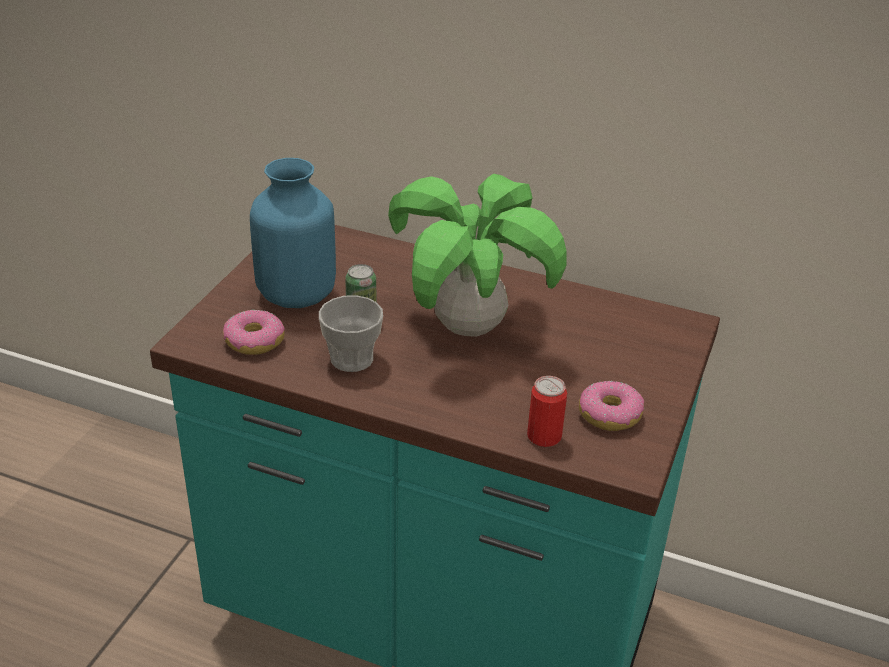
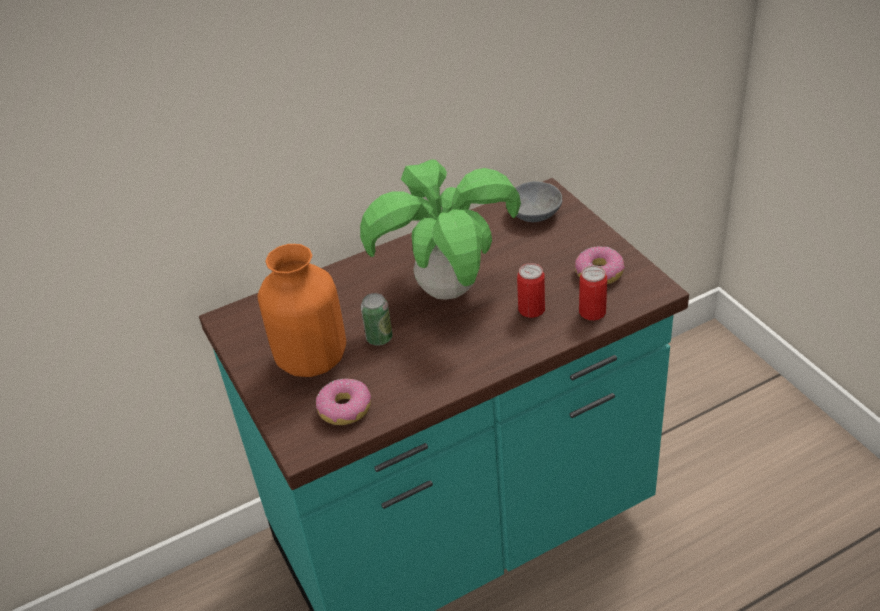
camera: 45 degrees left, 5 degrees up
(297, 295) = (313, 359): blue vase -> orange vase
(352, 359) = (421, 365): cup -> none
(501, 393) = (531, 309): none -> can
(647, 328) = (532, 212): none -> grey bowl

